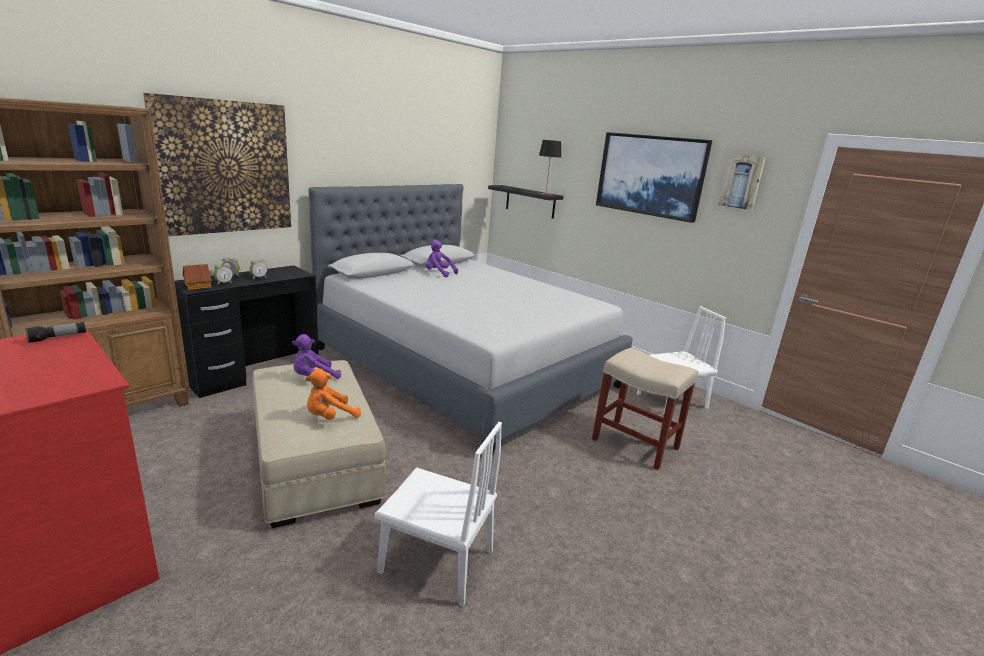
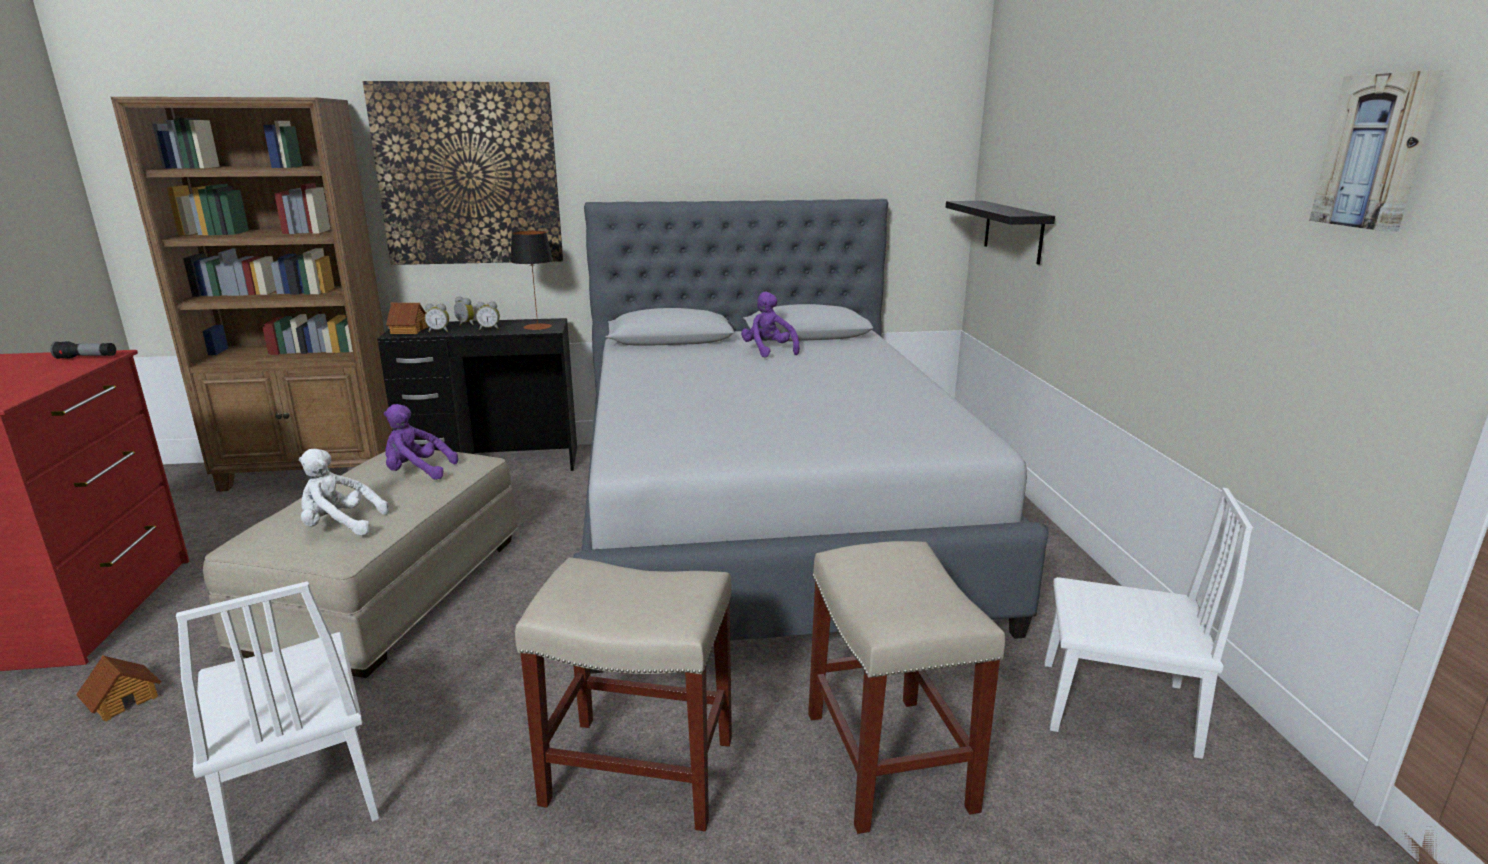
camera: 40 degrees right, 0 degrees up
(236, 580) = (123, 700): none -> toy house
(330, 417) = (340, 526): orange plush toy -> white plush toy
(545, 193) = (1020, 212): table lamp -> table lamp (537, 327)
(563, 484) = (636, 771): none -> beige stool
(650, 175) = (1189, 156): picture -> none

